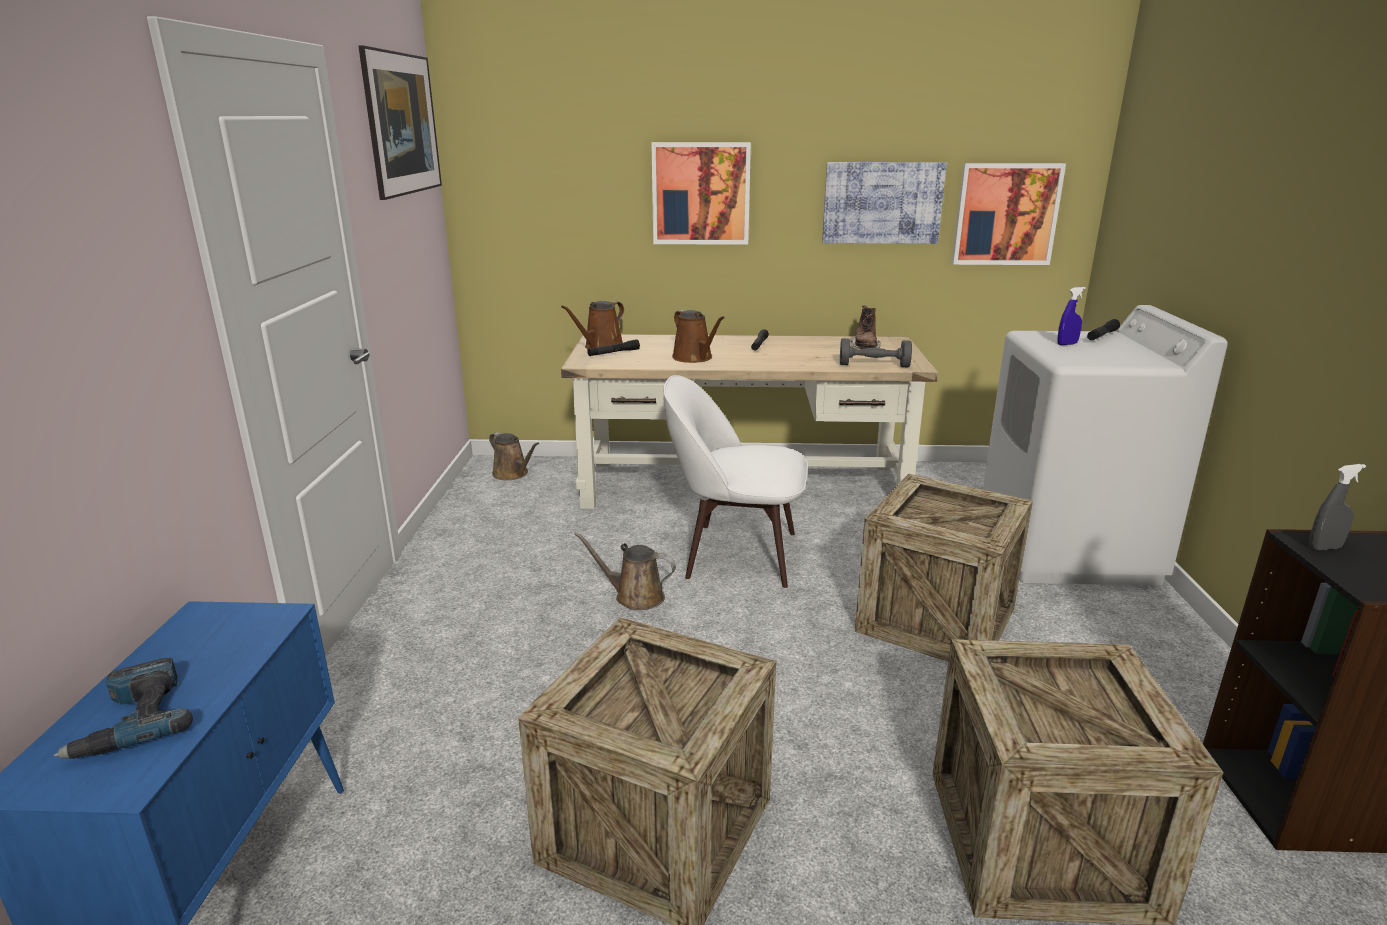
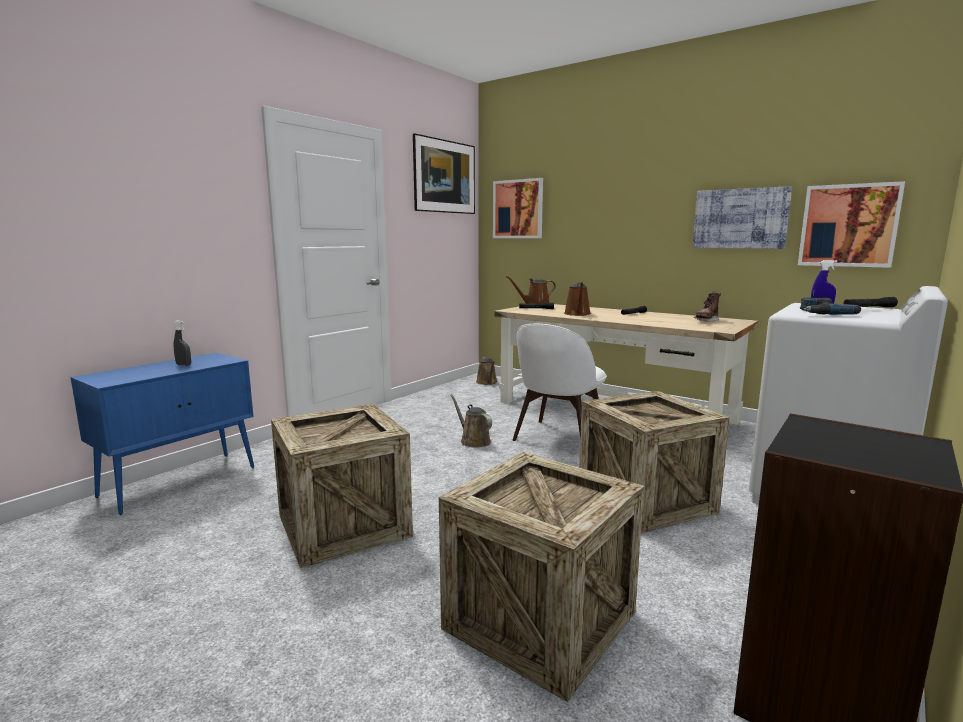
camera: 35 degrees right, 10 degrees down
(132, 720) = (140, 371): power drill -> power drill (820, 313)
(701, 193) = (613, 215): picture -> picture (518, 209)
(735, 554) = (558, 438): white chair -> white chair turned 105 degrees counterclockwise
(874, 365) = (691, 327): grey dumbbell -> none
(1324, 547) = (819, 428): grey spray bottle -> grey spray bottle (183, 365)

